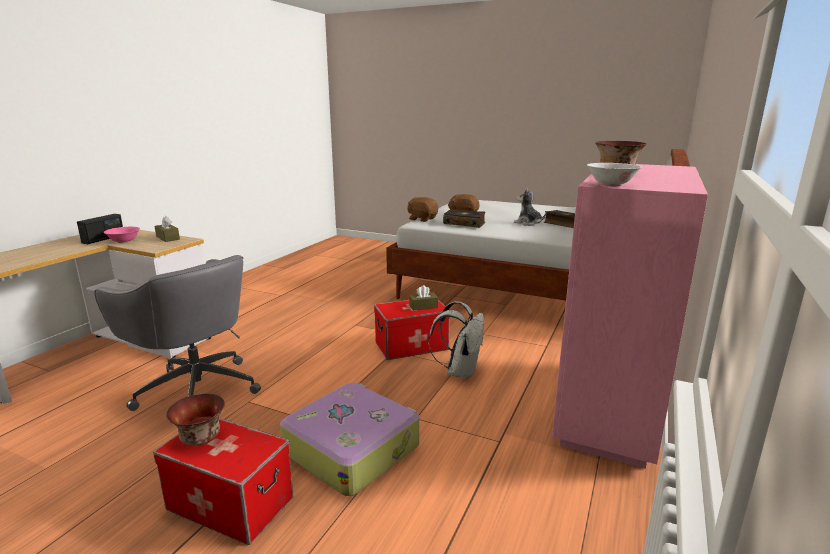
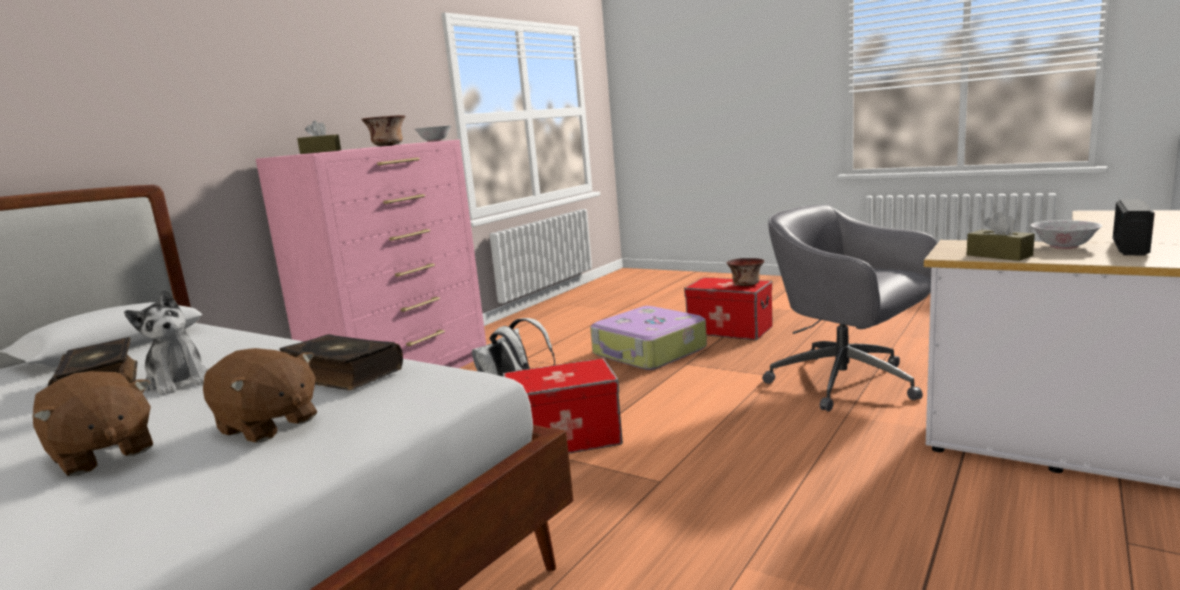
camera: 170 degrees left, 5 degrees down
(124, 241) = (1064, 246): pink bowl -> white bowl
(422, 219) = (427, 403): brown plush toy -> brown plush toy (102, 455)
(423, 306) = (539, 376): brown tissue box -> brown tissue box (321, 152)

